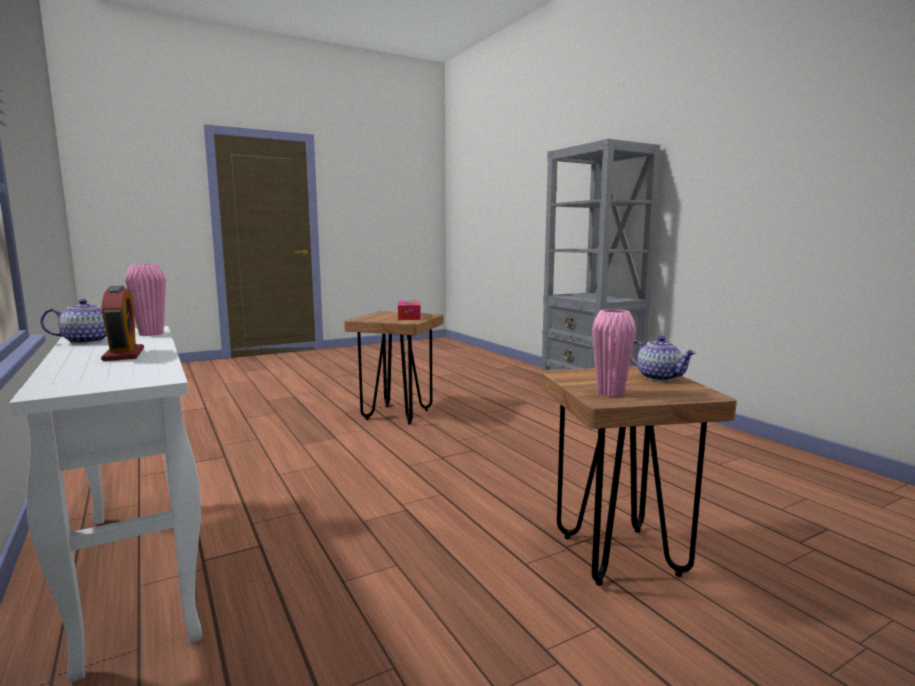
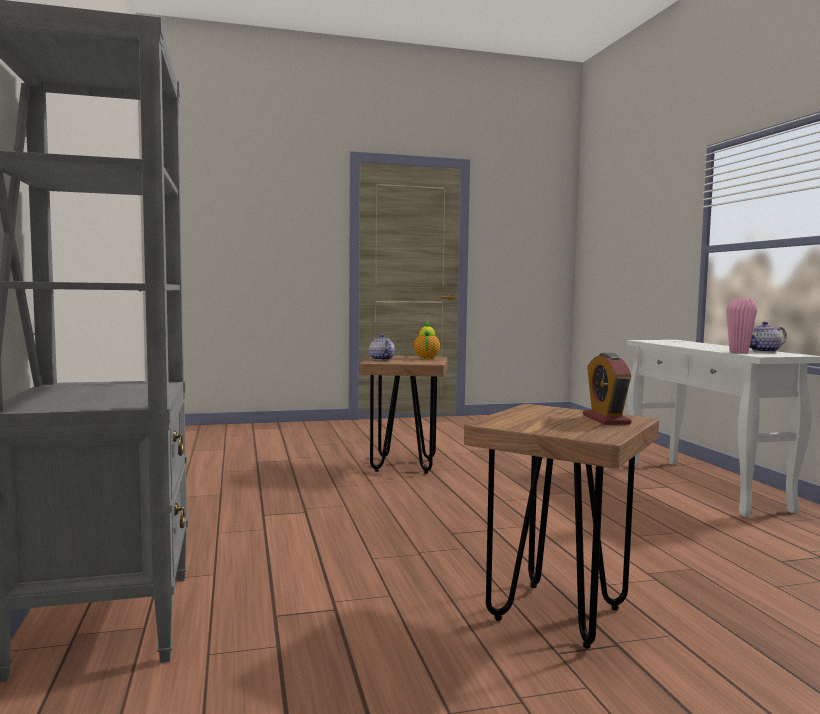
camera: 165 degrees left, 5 degrees down
(124, 354) = (699, 346): alarm clock -> alarm clock (606, 419)
(409, 317) = (537, 418): tissue box -> none
(610, 393) = (426, 358): pink vase -> teapot

